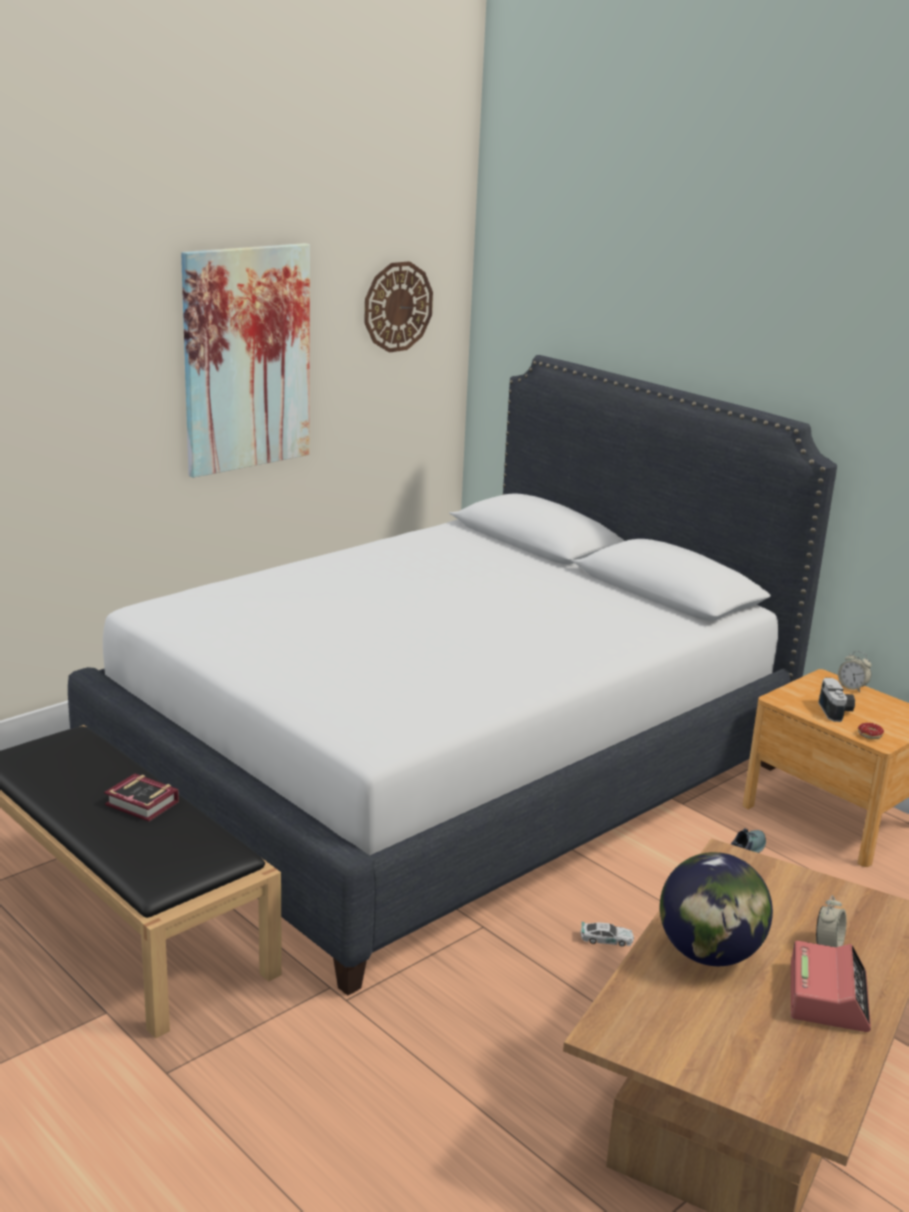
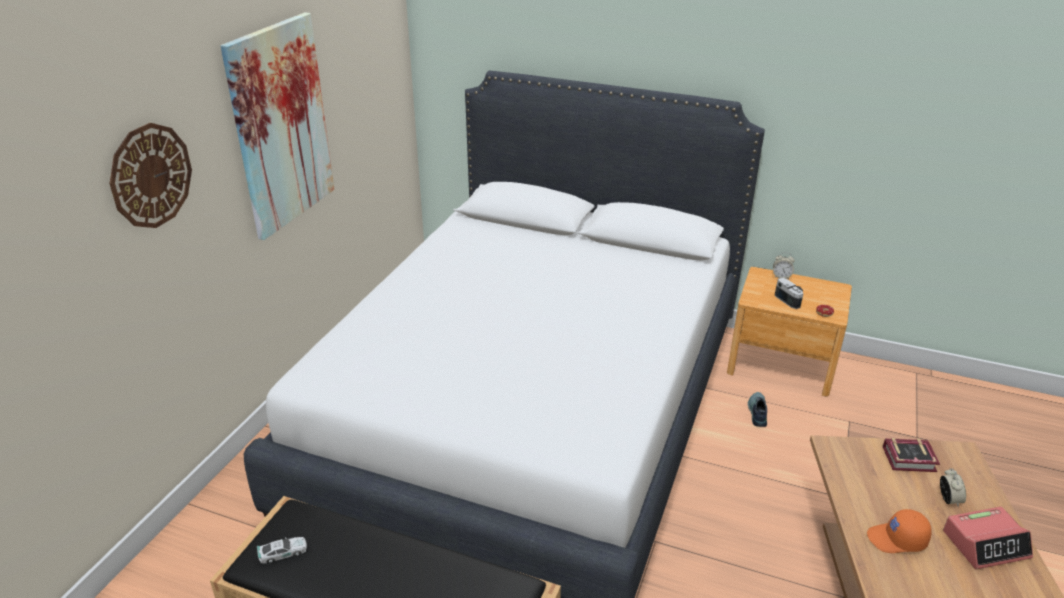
camera: 25 degrees left, 10 degrees up
(143, 805) = (413, 568): book -> book (911, 460)
(397, 306) = (368, 49): wall clock -> wall clock (151, 176)
(606, 939) = (735, 517): toy car -> toy car (283, 552)
(709, 954) = (897, 540): globe -> orange cap
(828, 997) = (986, 544): alarm clock -> alarm clock turned 90 degrees clockwise

